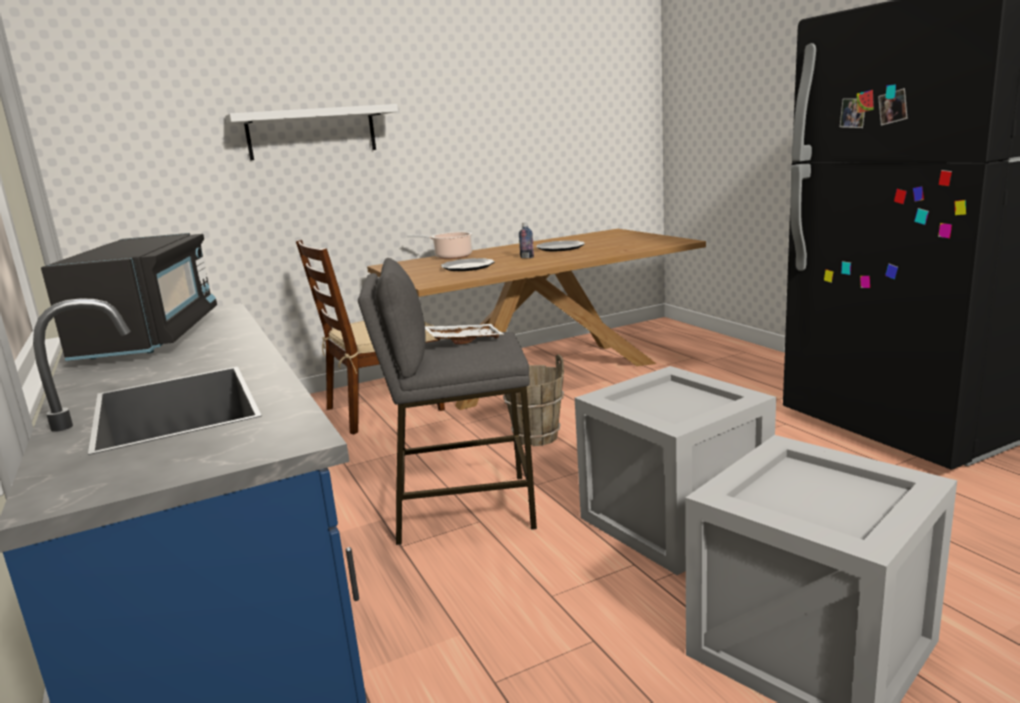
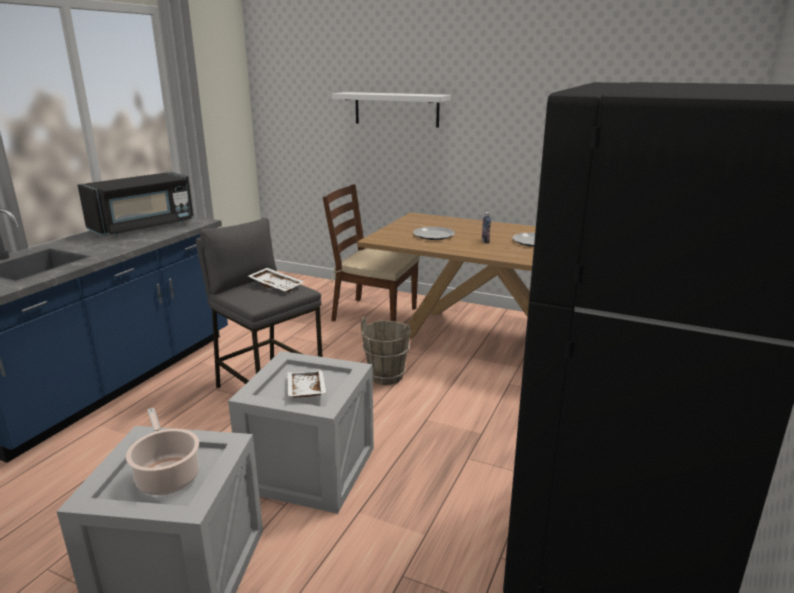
camera: 50 degrees right, 5 degrees up
(450, 257) = (461, 222): cooking pot -> cooking pot (167, 475)
(686, 404) = (305, 391): none -> white tray

